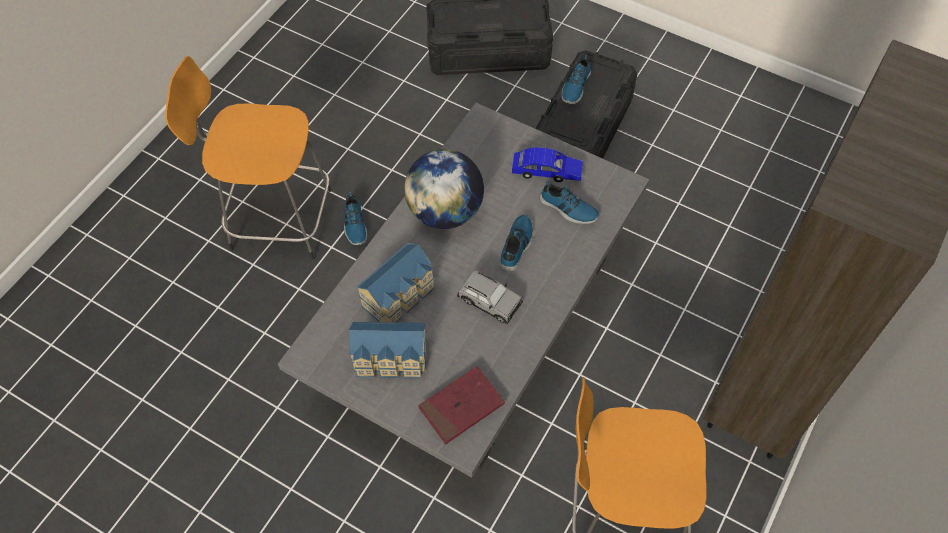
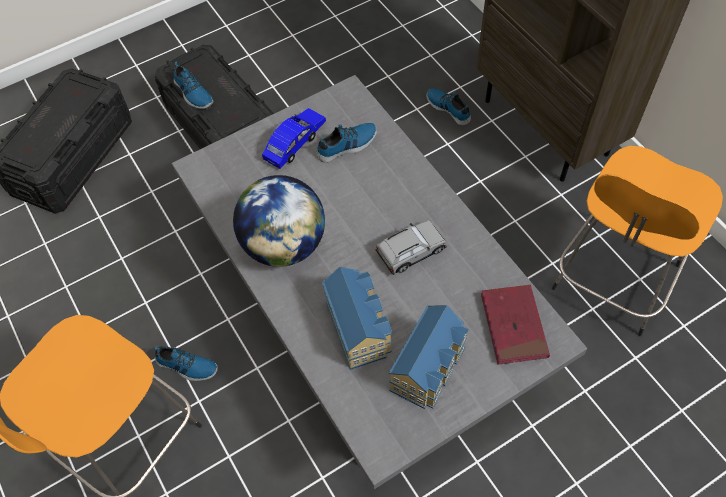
camera: 60 degrees left, 0 degrees up
(517, 246) = (362, 202): shoe -> shoe (449, 108)

